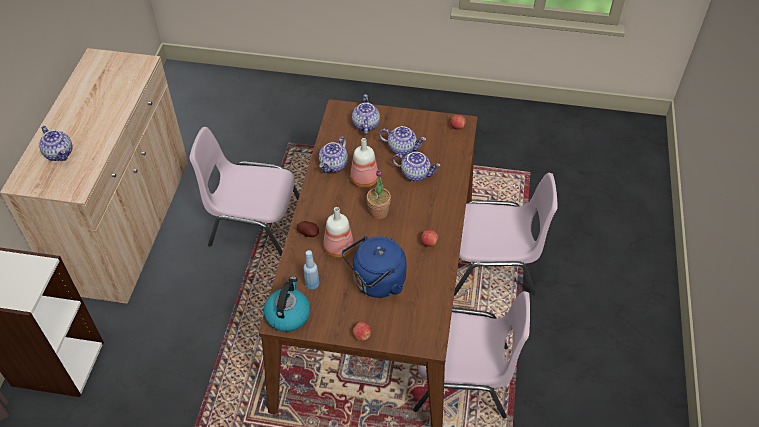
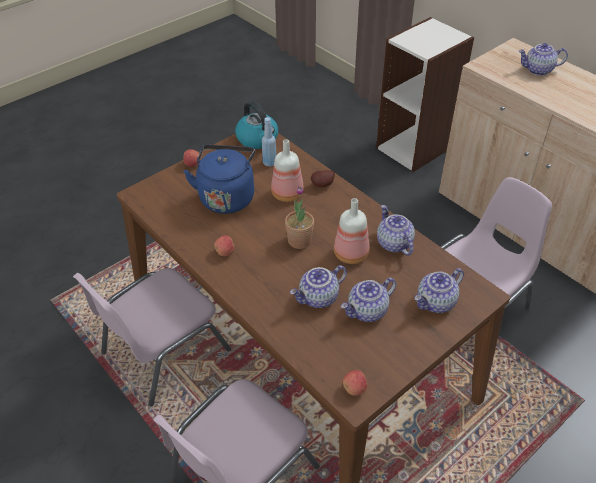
camera: 130 degrees right, 5 degrees down
(365, 124) = (436, 302): teapot -> teapot turned 105 degrees clockwise

